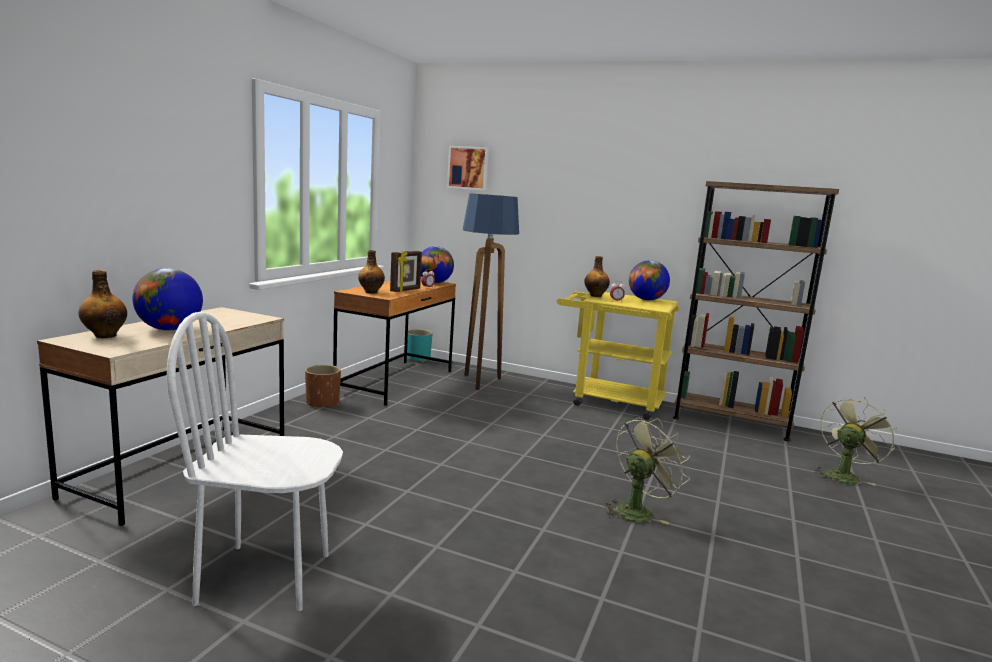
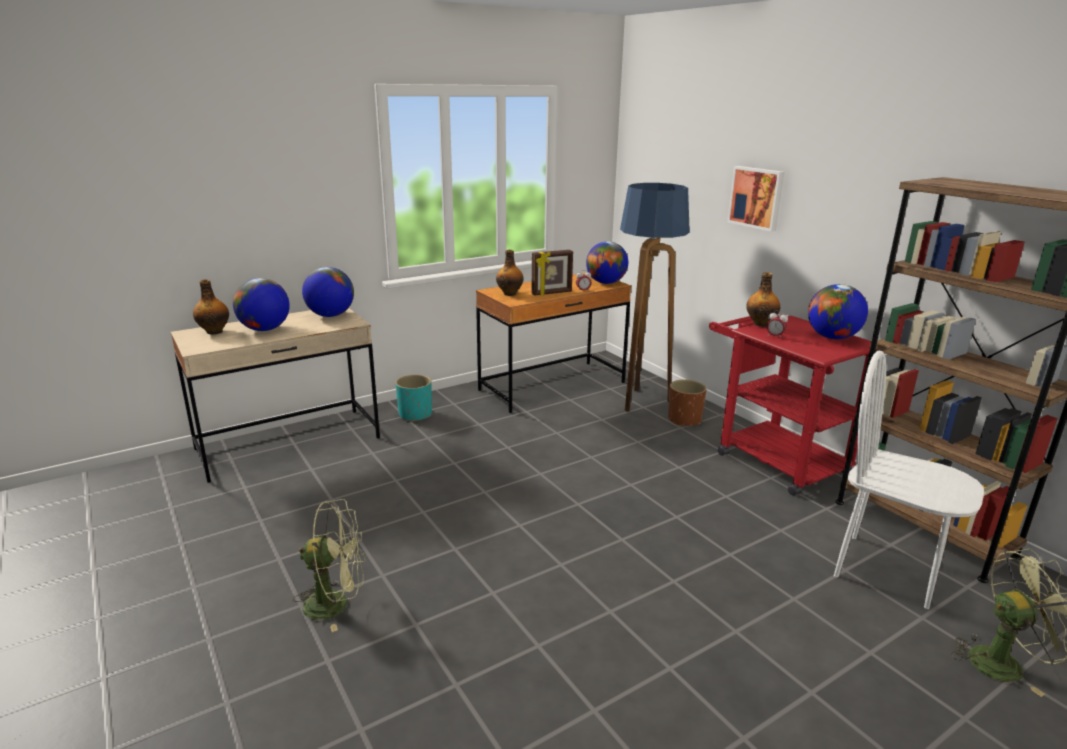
camera: 35 degrees right, 10 degrees up
(224, 315) = (330, 315): none -> globe
(265, 577) = (241, 556): white chair -> white chair (887, 570)
(322, 403) = (457, 399): brown planter -> brown planter (684, 420)
(418, 359) = (608, 360): turquoise planter -> turquoise planter (415, 414)
(468, 168) = (665, 145): picture -> picture (756, 197)
(609, 401) = (773, 458): yellow cart -> red cart
(638, 511) = (618, 607): green fan -> green fan (336, 604)

